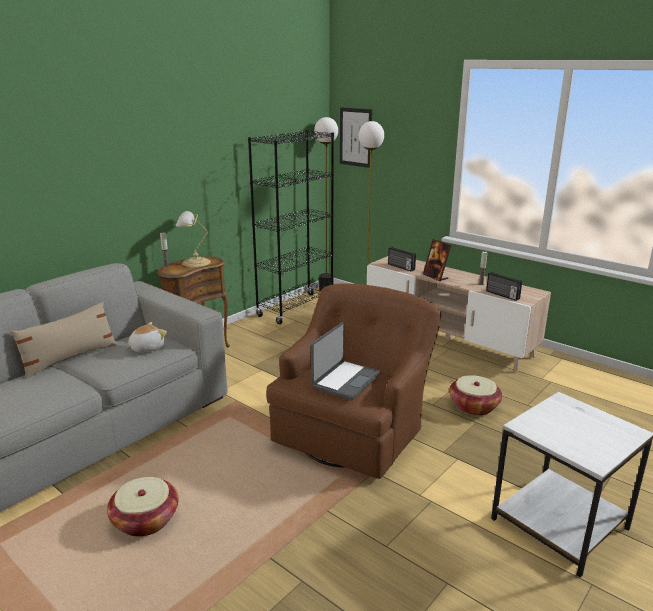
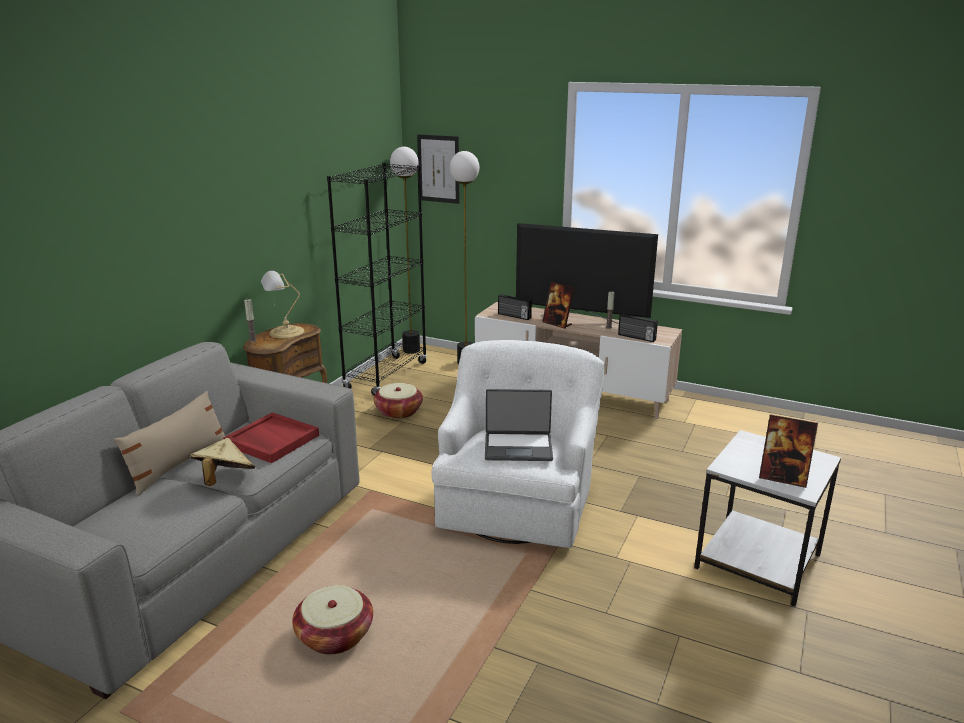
camera: 15 degrees left, 0 degrees up
(92, 374) = (224, 479): none -> beige hat
(146, 348) = (271, 440): plush toy -> red tray
(345, 380) = (518, 447): laptop -> laptop turned 75 degrees clockwise
(354, 429) = (518, 501): brown armchair -> white armchair
(459, 275) = (580, 319): none -> television
(473, 406) = (630, 460): basket -> basket (398, 412)
(579, 445) = (783, 478): none -> picture frame

